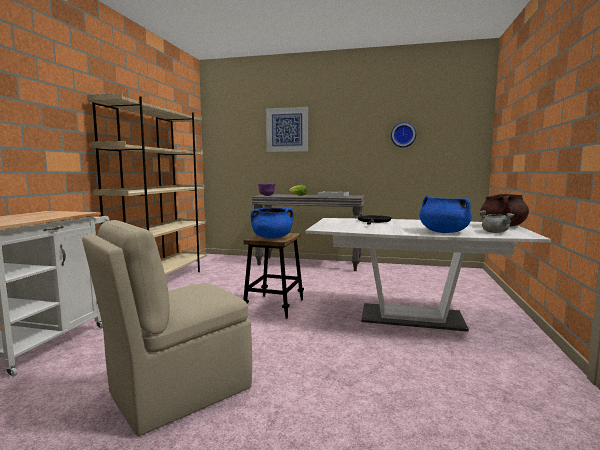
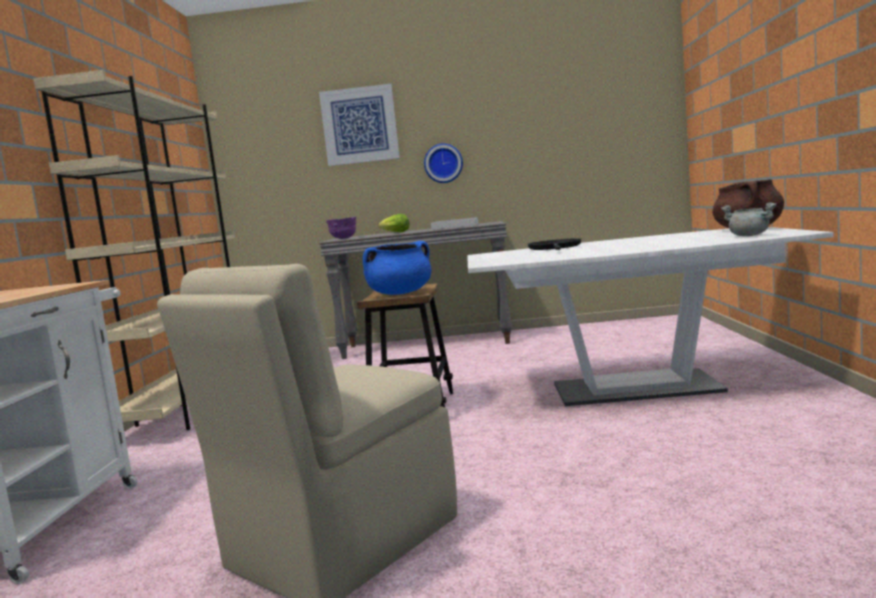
camera: 10 degrees left, 0 degrees up
(403, 135) = (551, 117): wall clock -> wall clock (443, 163)
(443, 232) = (678, 244): blue cooking pot -> none

